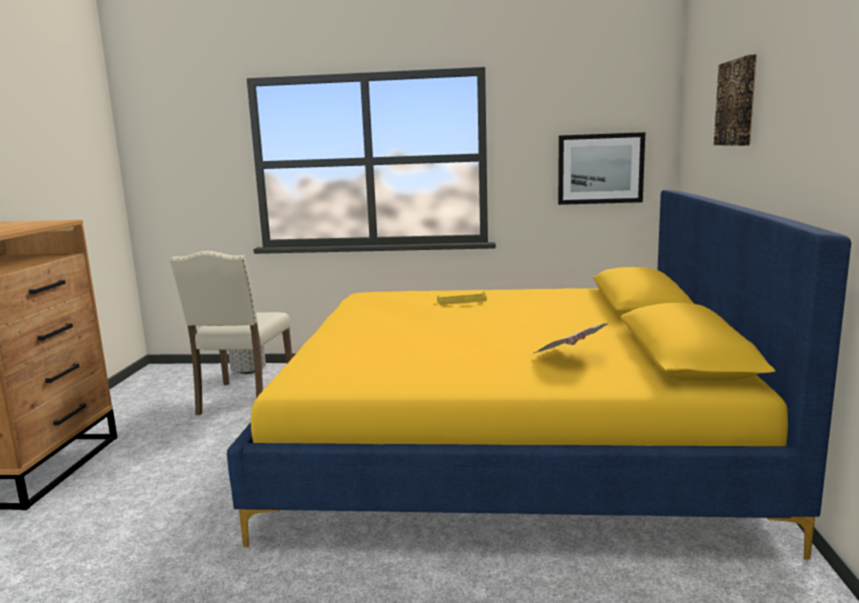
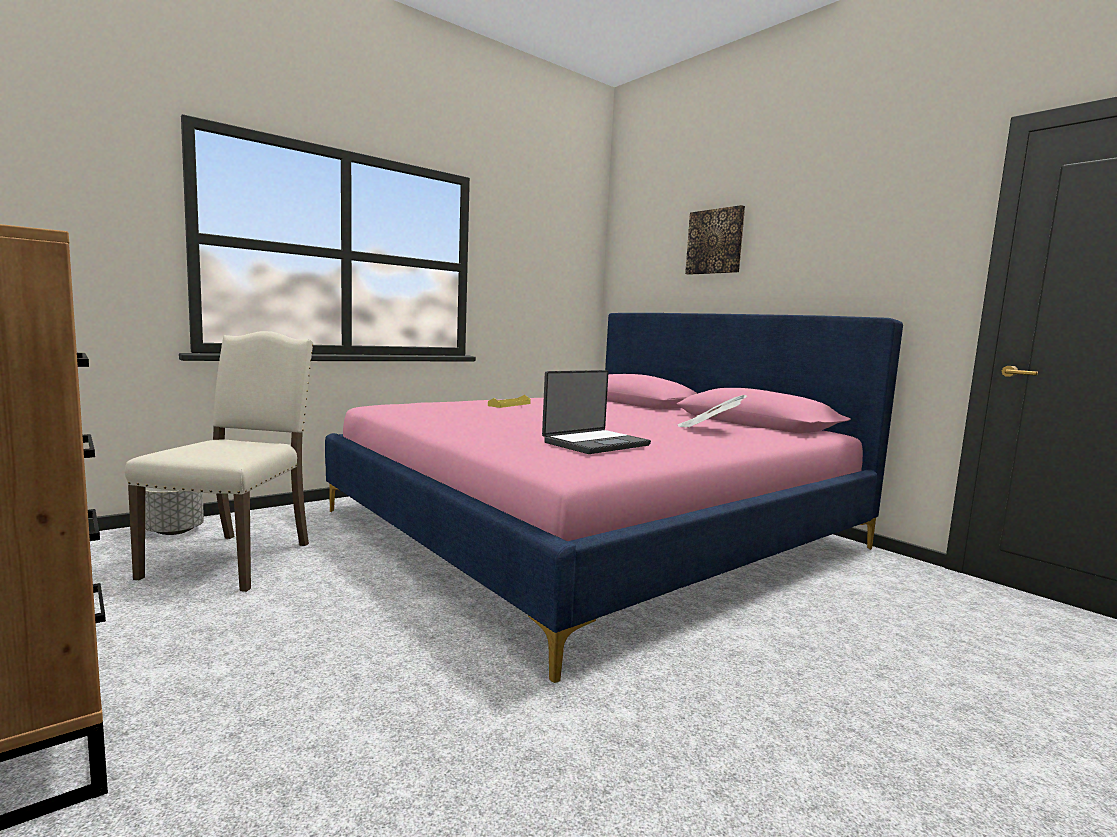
camera: 45 degrees left, 5 degrees down
(243, 399) = (235, 559): beige chair -> beige chair turned 135 degrees counterclockwise
(384, 361) = (595, 443): none -> laptop
(508, 437) = (593, 529): yellow bed -> pink bed
(600, 168) = (554, 292): picture -> none

